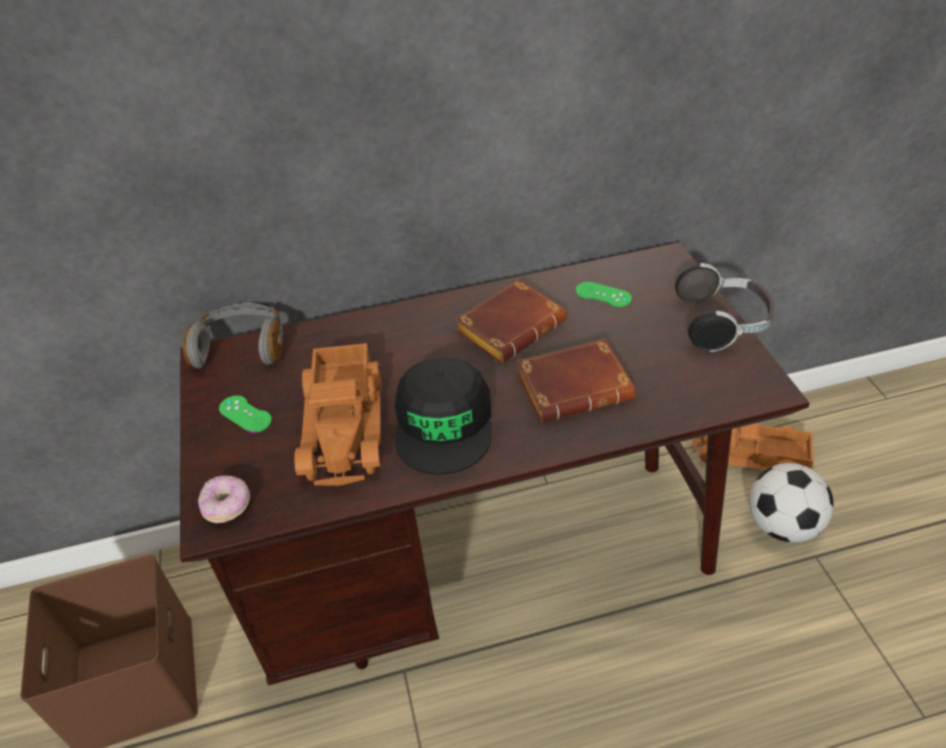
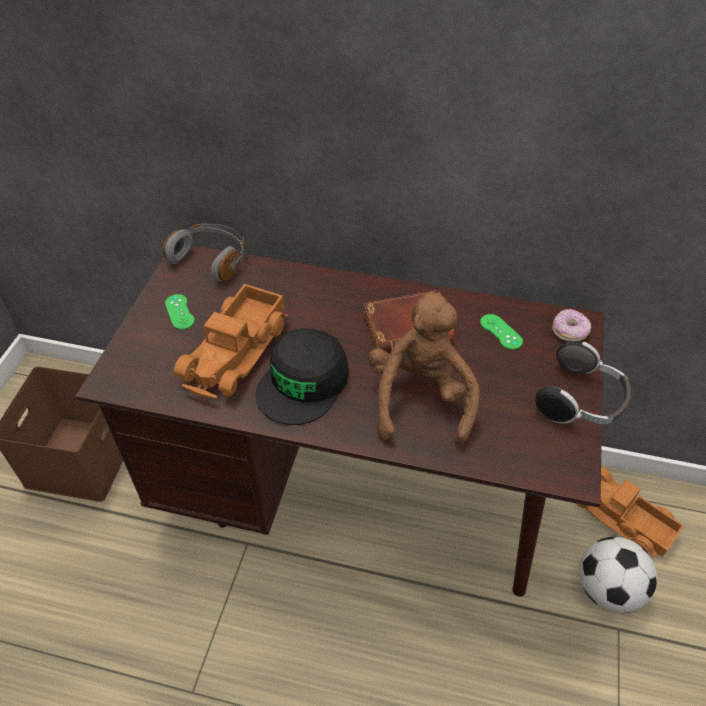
camera: 25 degrees right, 5 degrees up
(227, 506) = (125, 374): donut -> donut (569, 332)
(575, 386) = (420, 398): brown book -> brown plush toy

